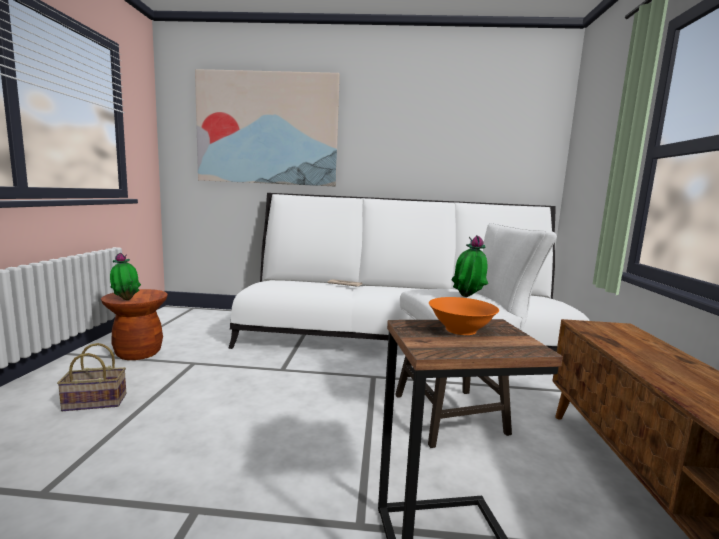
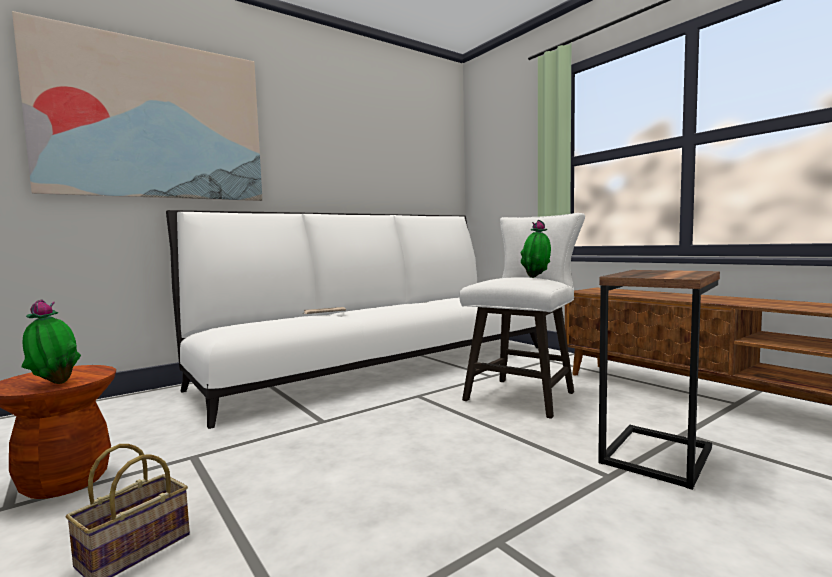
camera: 40 degrees left, 5 degrees down
(461, 330) = (647, 273): orange bowl -> none

